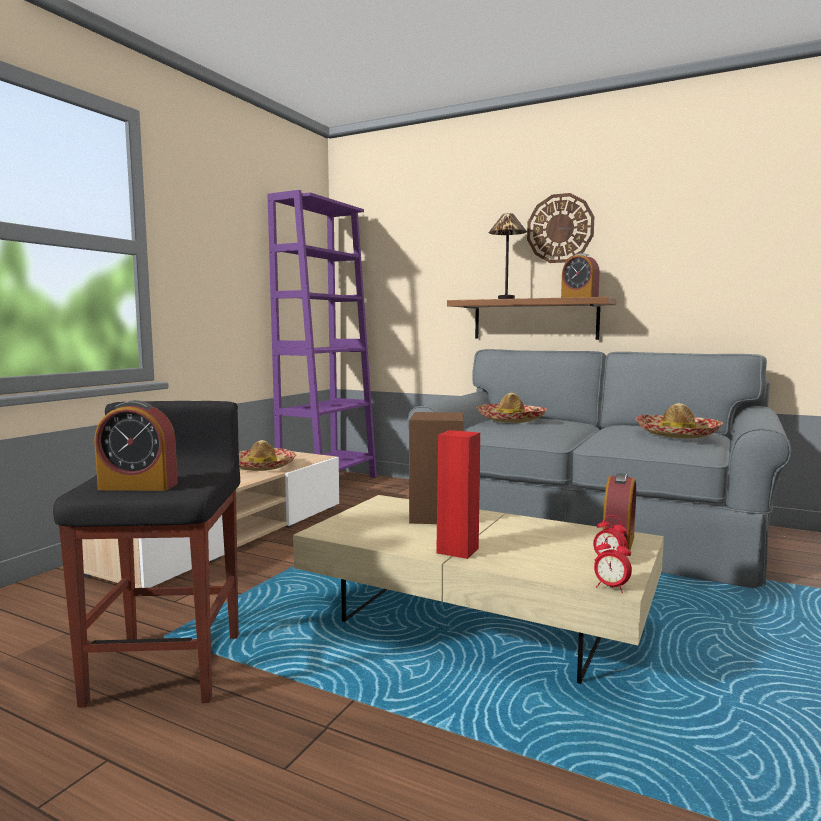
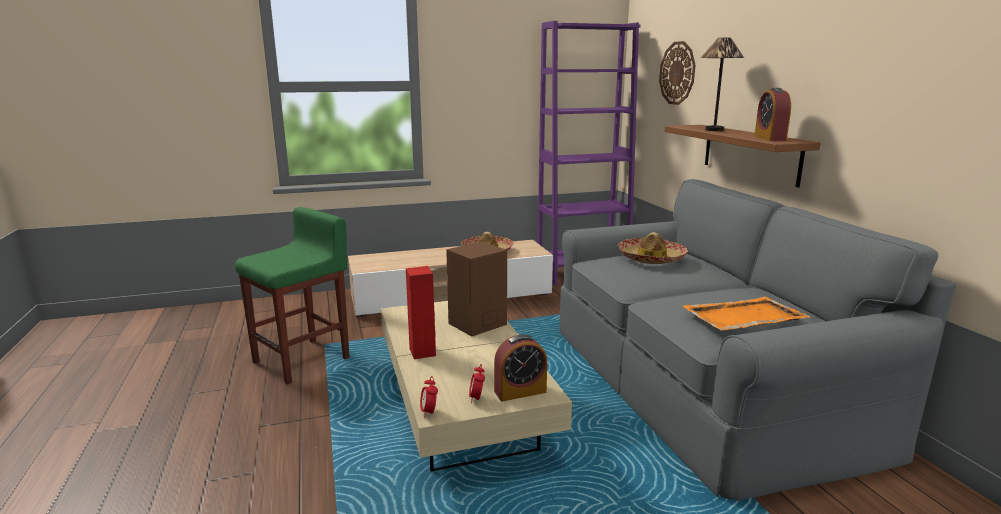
camera: 45 degrees right, 10 degrees up
(138, 486) = (271, 260): alarm clock -> none
(167, 666) = (303, 360): black stool -> green stool
(560, 228) = (782, 52): wall clock -> wall clock (677, 73)
(677, 434) = (743, 317): hat -> orange tray

